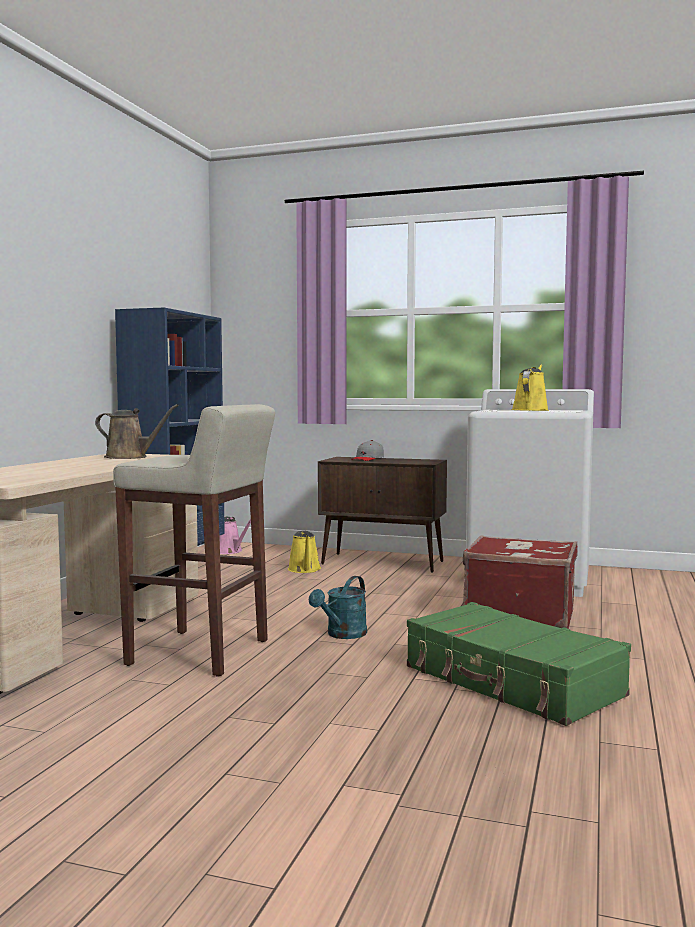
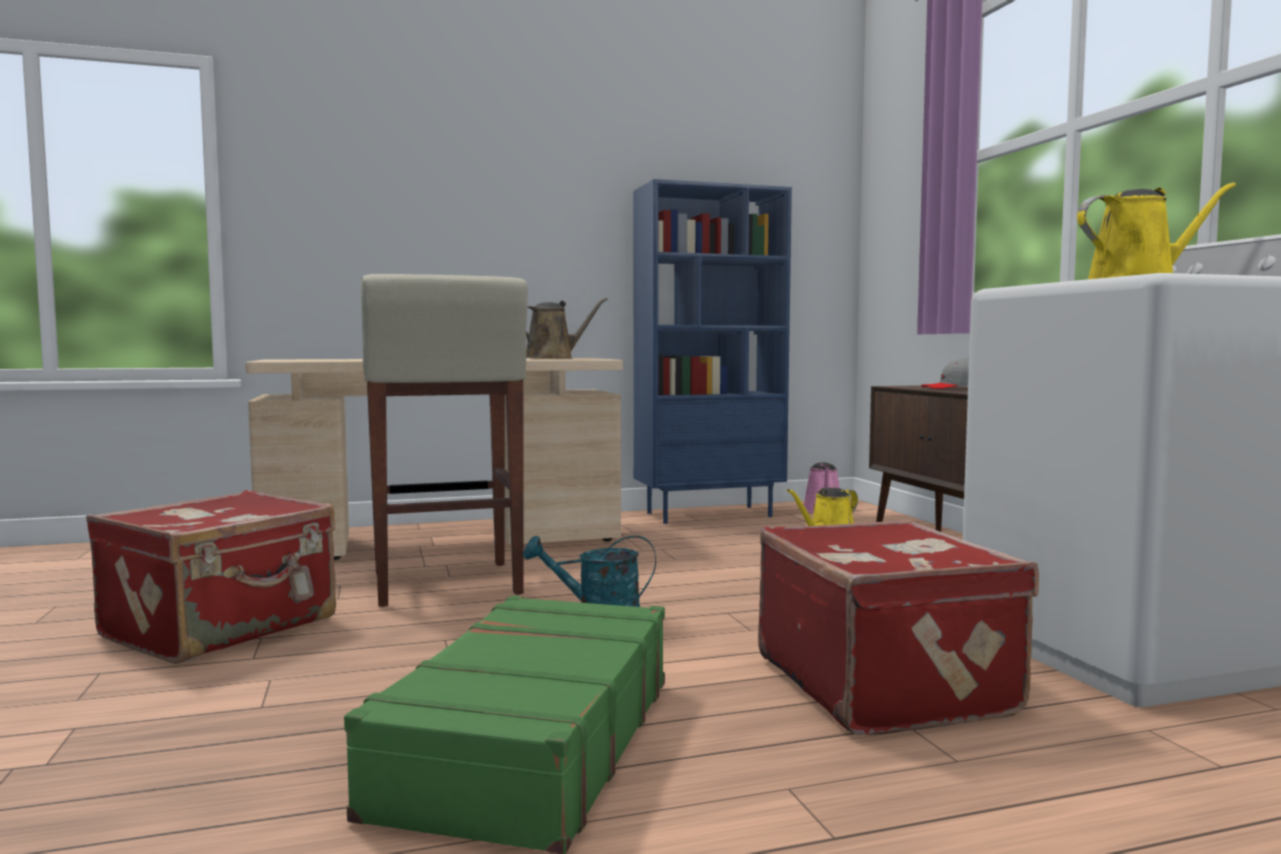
camera: 55 degrees right, 0 degrees up
(130, 457) = (553, 358): brown watering can -> brown watering can turned 105 degrees counterclockwise
(179, 726) = (223, 628): none -> red suitcase

